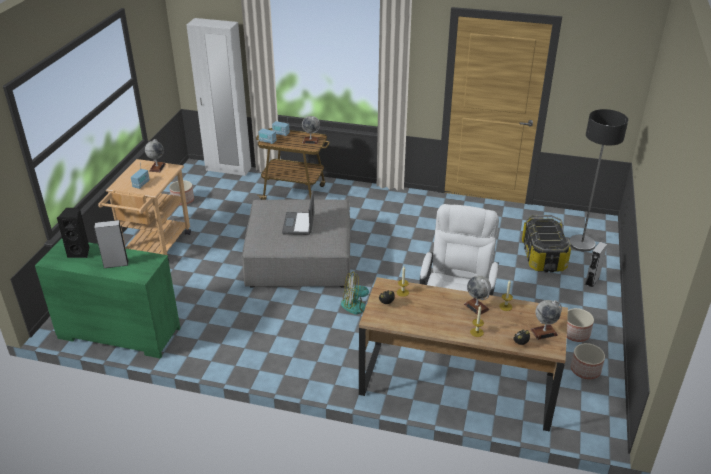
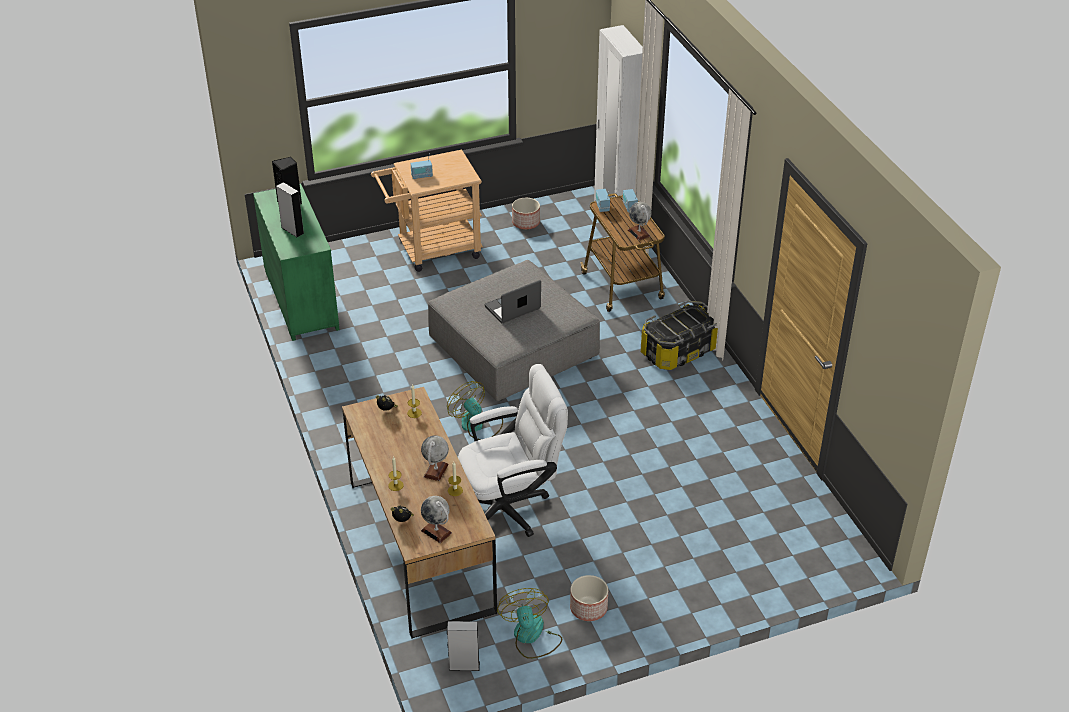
camera: 55 degrees right, 5 degrees up
(157, 167) = (459, 168): globe -> none
(543, 256) = (714, 531): storage box -> storage box (679, 351)
(581, 243) = (780, 555): floor lamp -> none
(585, 370) = (531, 637): planter -> fan
(592, 280) = (708, 590): grey speaker -> grey speaker (464, 665)

